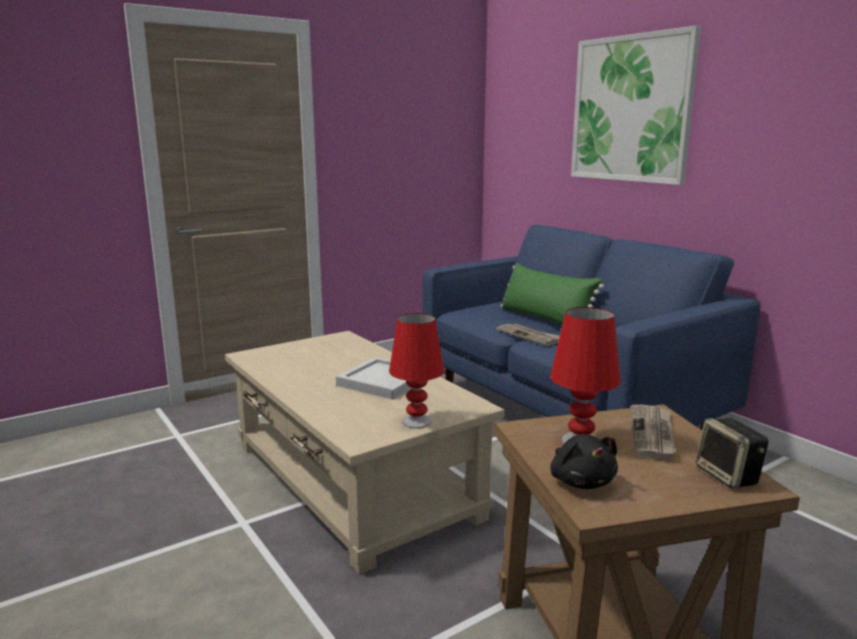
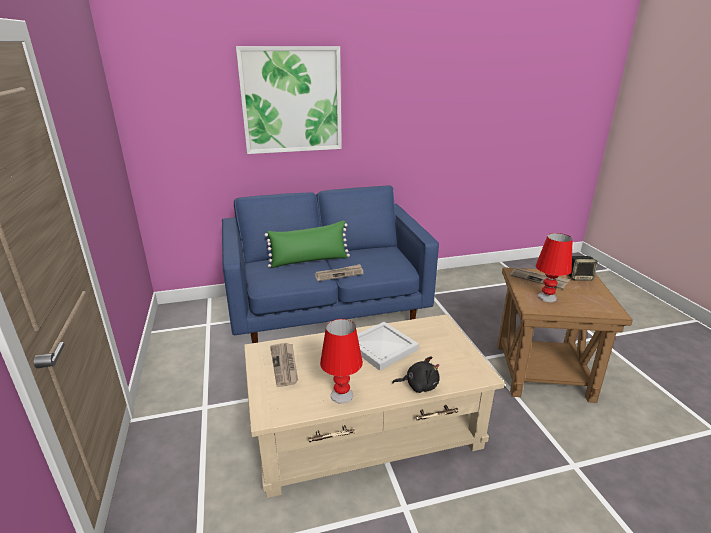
camera: 70 degrees left, 10 degrees up
(322, 348) = (285, 365): none -> newspaper
(417, 422) = (459, 347): red table lamp -> red table lamp (342, 395)
(581, 481) = (589, 308): black plush toy -> black plush toy (419, 385)

